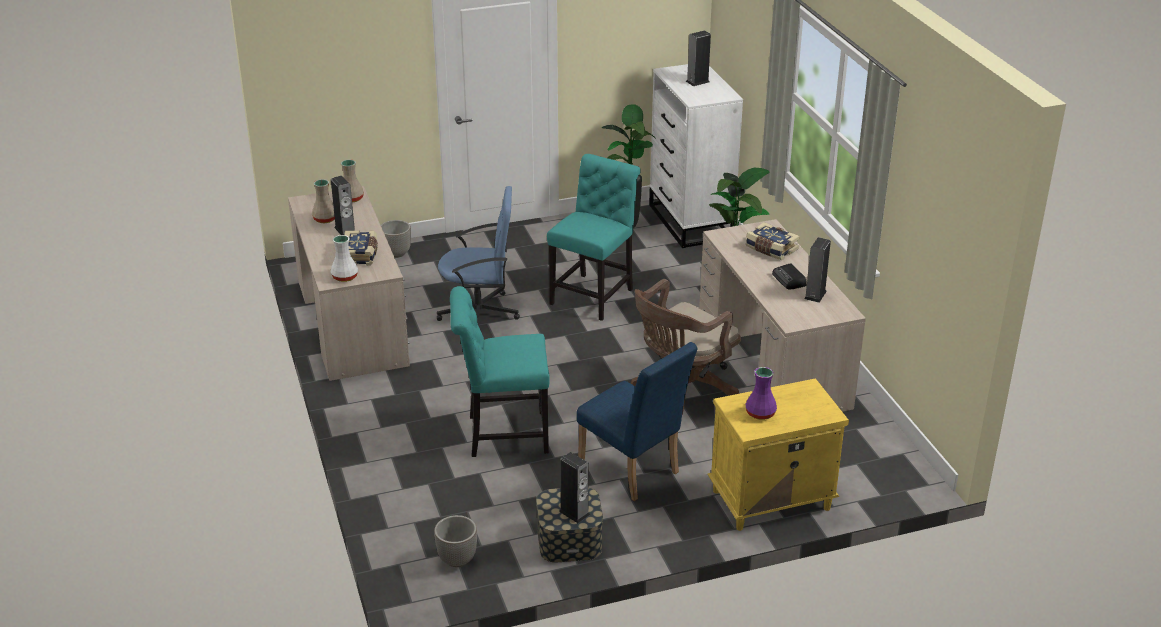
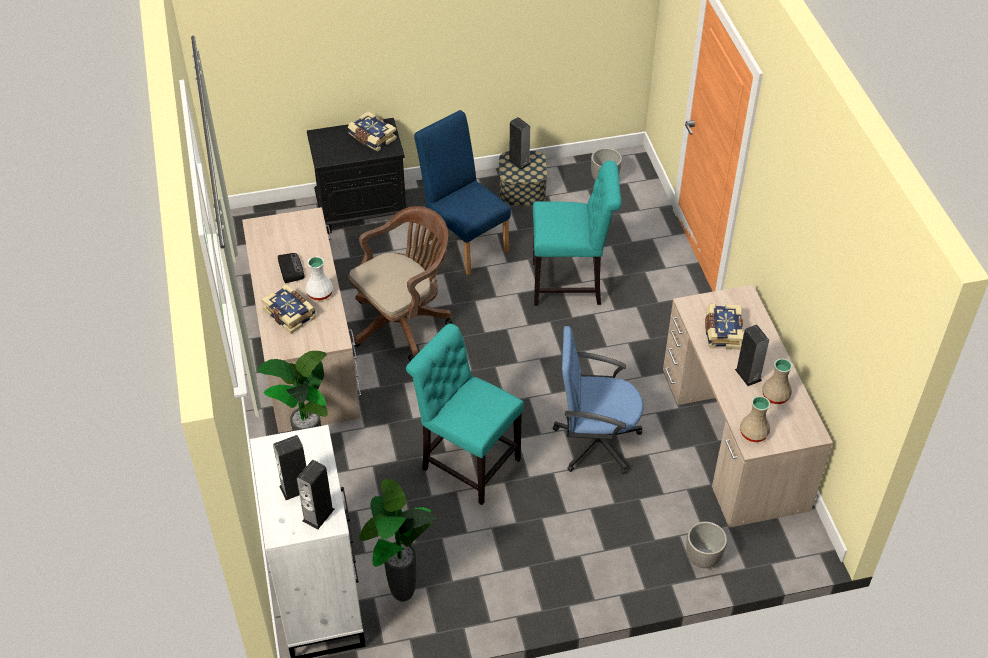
camera: 175 degrees left, 15 degrees up
(344, 277) = (732, 301): white vase -> white vase (320, 293)
(594, 295) = (467, 462): turquoise chair -> turquoise chair turned 90 degrees clockwise
(760, 414) = (372, 138): purple vase -> book
(770, 501) = (363, 210): yellow nightstand -> black nightstand
(815, 295) = (274, 249): speaker -> speaker (318, 515)

